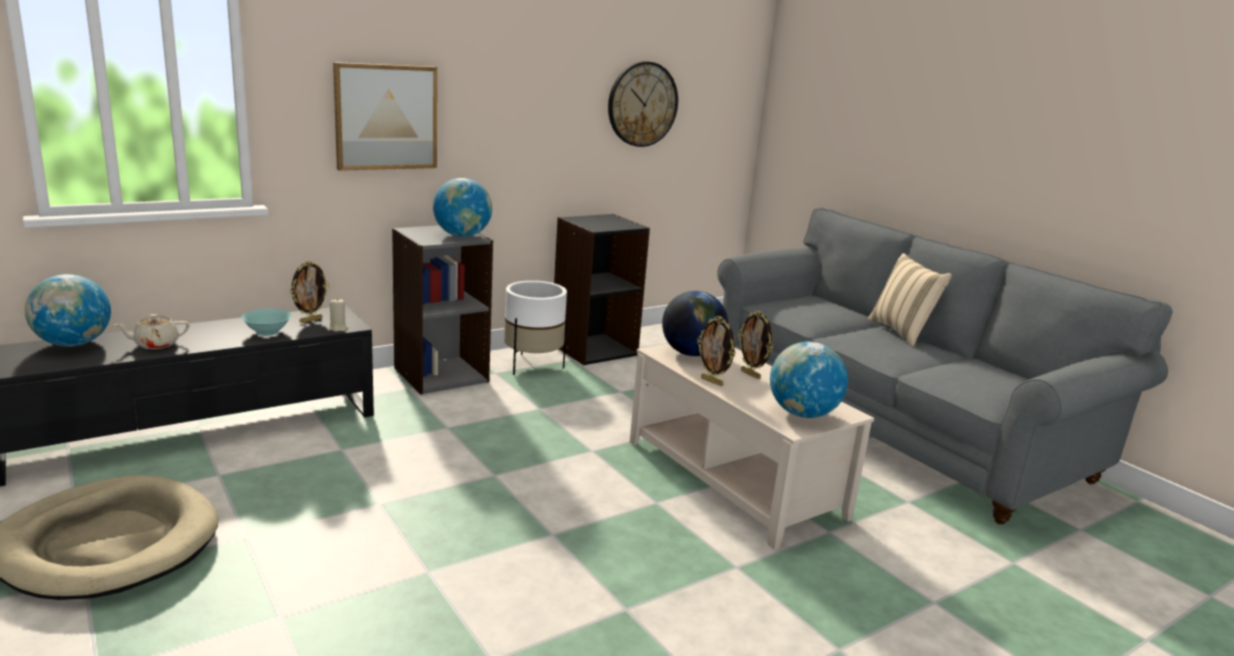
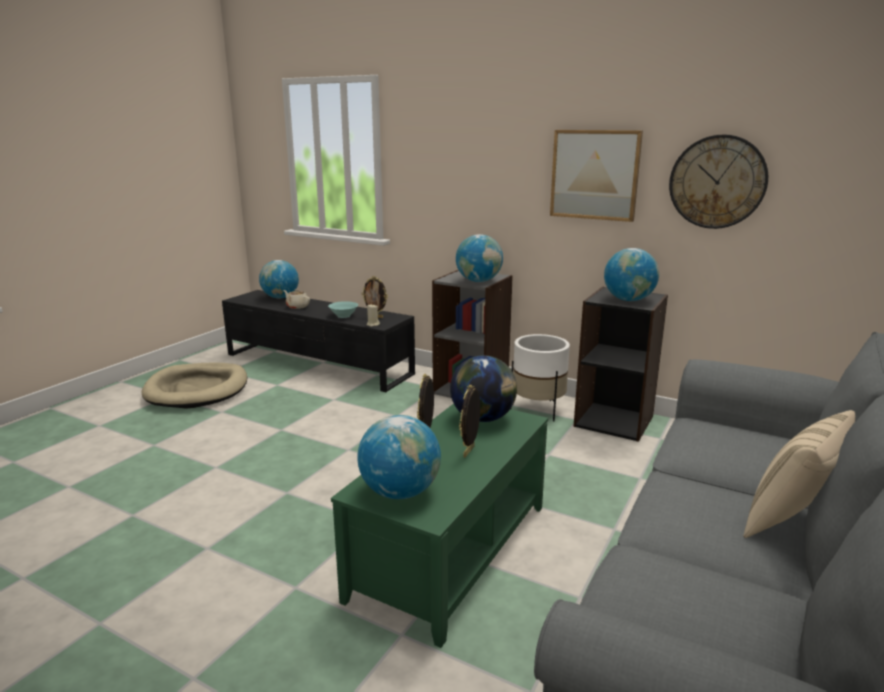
camera: 65 degrees right, 0 degrees up
(386, 117) = (461, 185): picture -> picture (595, 175)
(611, 224) = (628, 300): none -> globe
(733, 478) = (451, 550): beige coffee table -> green coffee table

